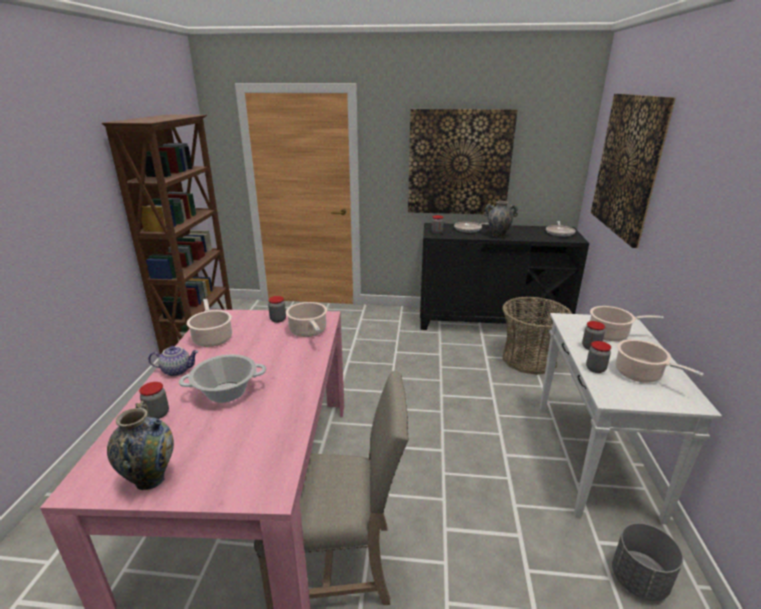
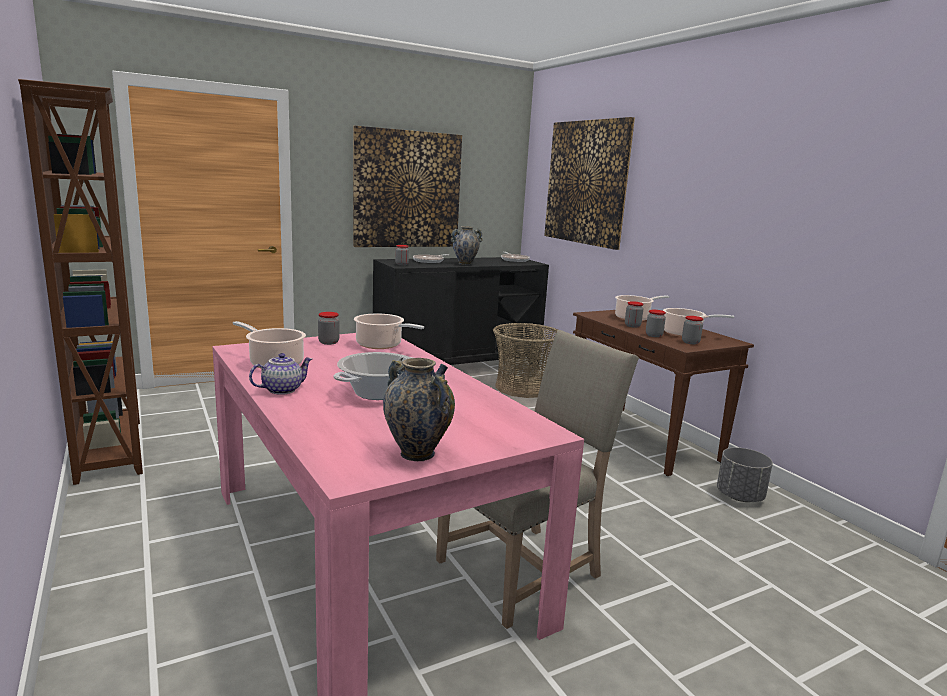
camera: 35 degrees left, 10 degrees down
(157, 414) = (329, 419): jar -> jar (690, 342)
(595, 459) = (643, 439): white console table -> brown console table

